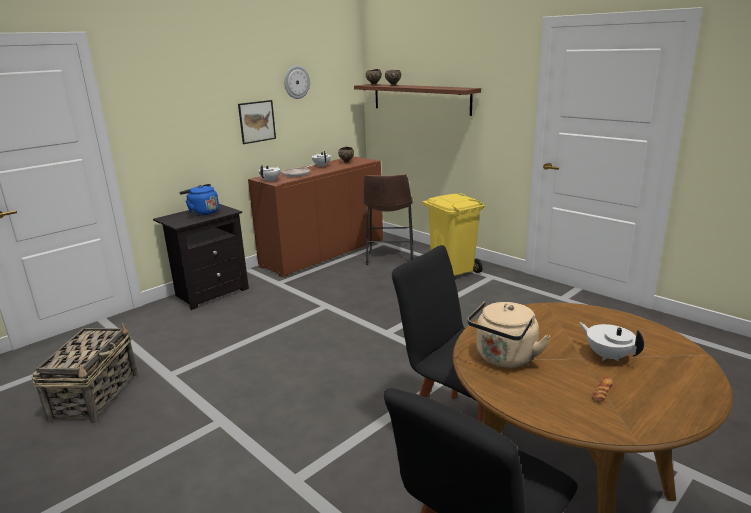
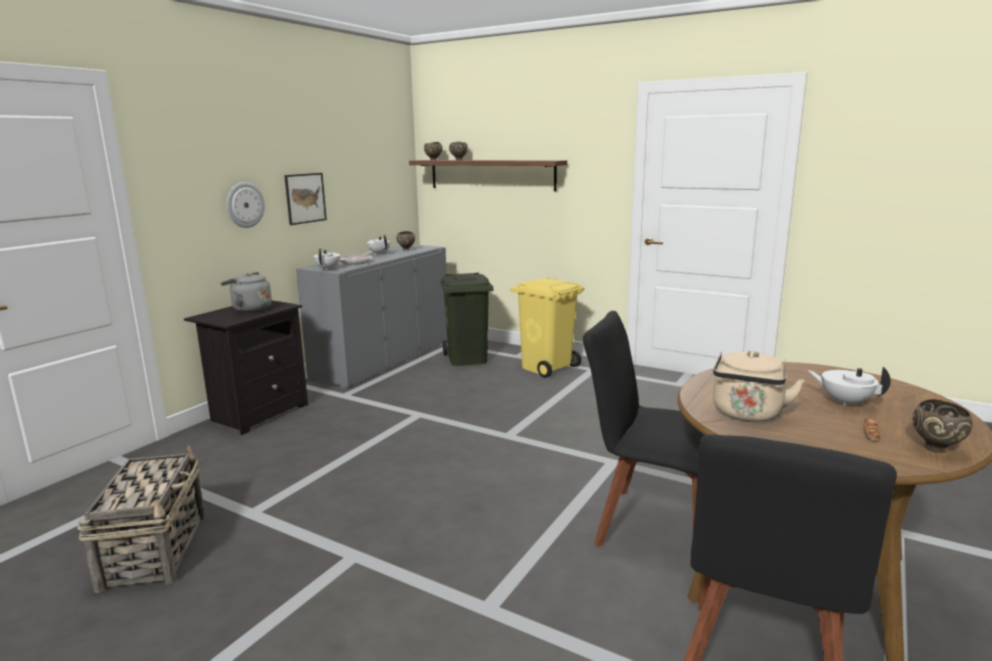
camera: 15 degrees left, 5 degrees down
(202, 213) = (249, 309): blue kettle -> grey kettle
(296, 82) = (347, 153): wall clock -> wall clock (244, 205)
(323, 253) = (384, 359): brown cabinet -> grey cabinet
(389, 257) = (466, 358): brown stool -> green trash can
(651, 419) = (937, 449): none -> brown bowl

